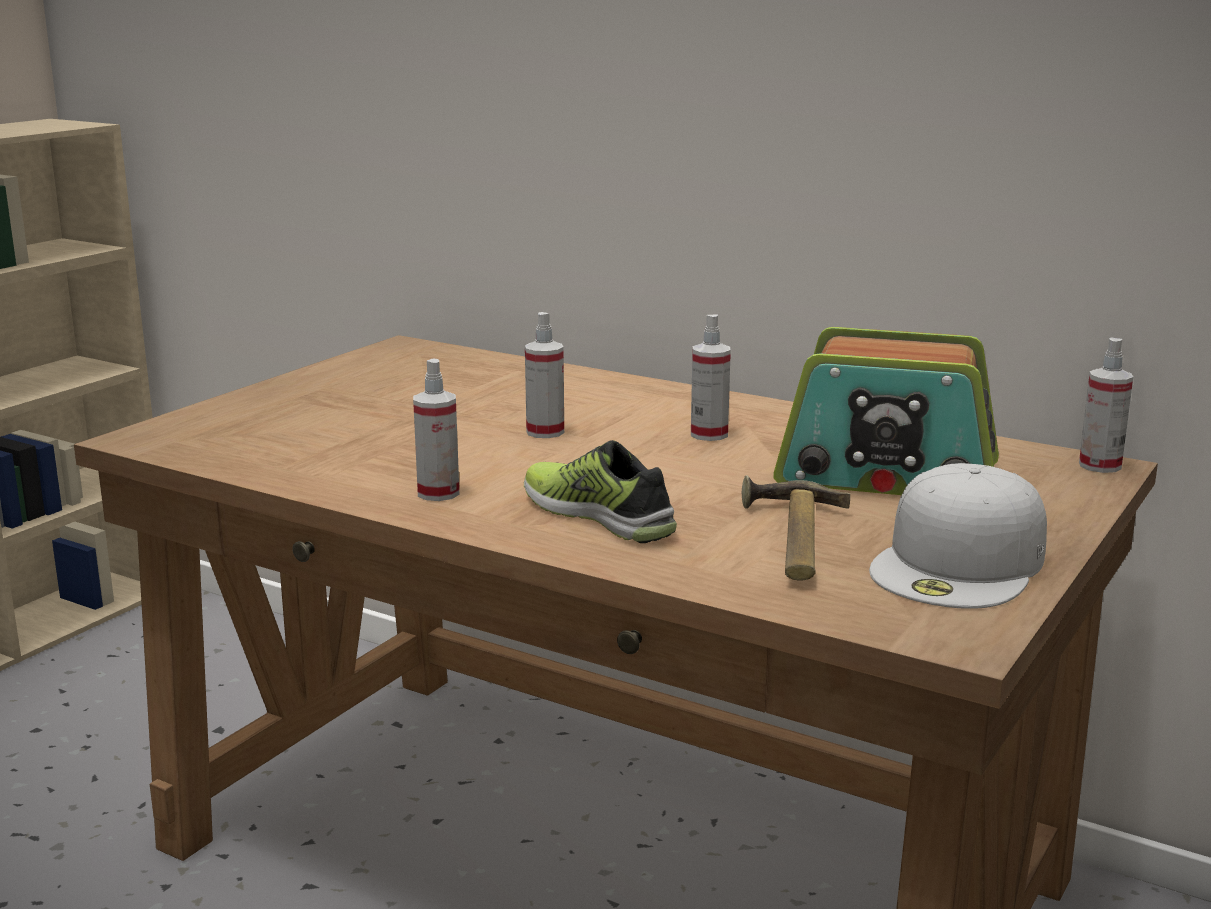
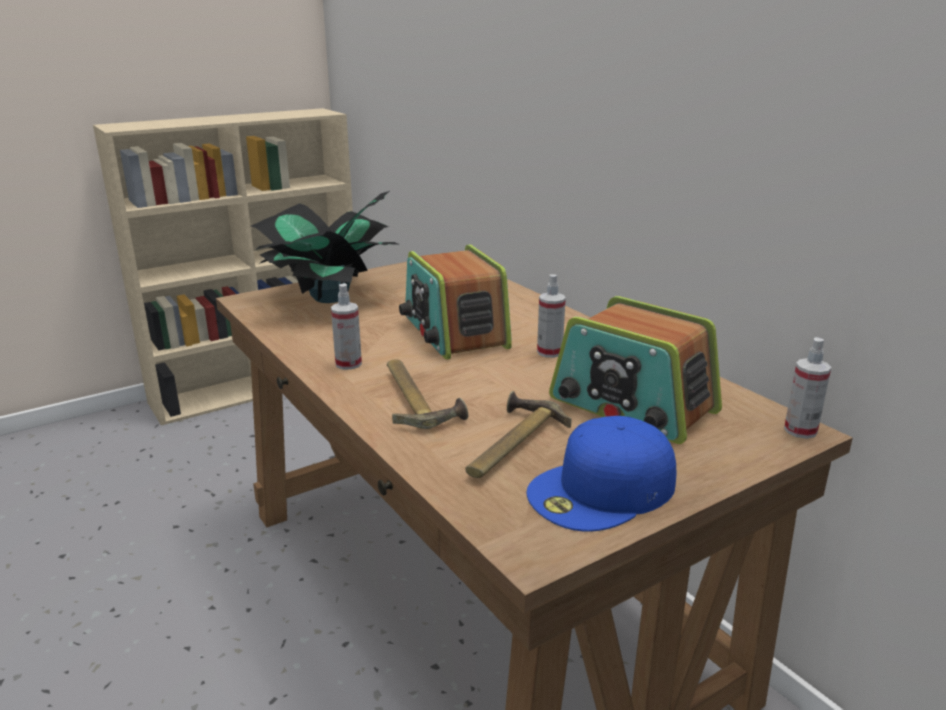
camera: 25 degrees right, 5 degrees up
(283, 418) = (328, 298): none -> potted plant
(545, 432) = (454, 332): spray bottle -> radio
(600, 516) = (417, 399): shoe -> hammer
(960, 564) = (602, 490): white cap -> blue cap

